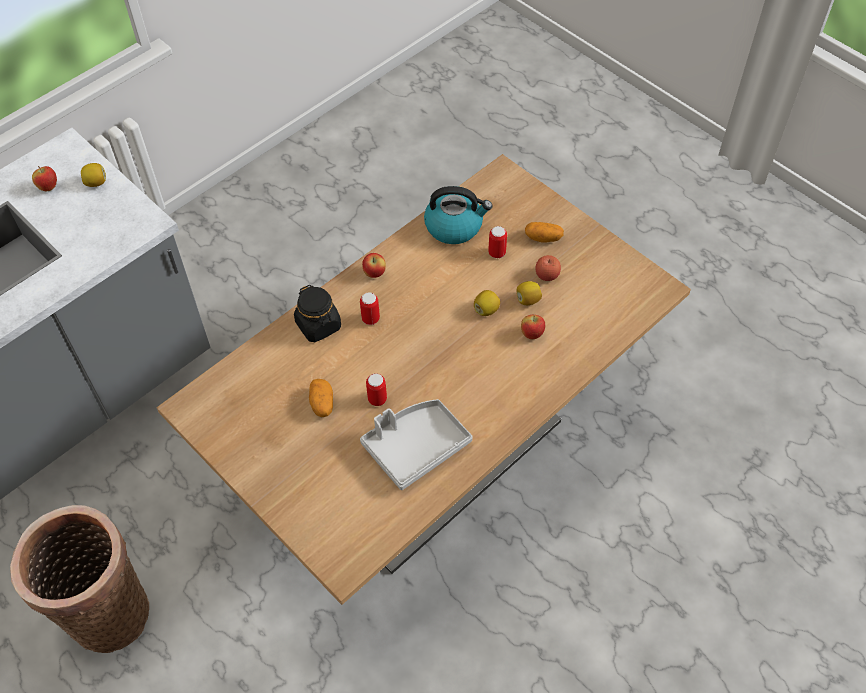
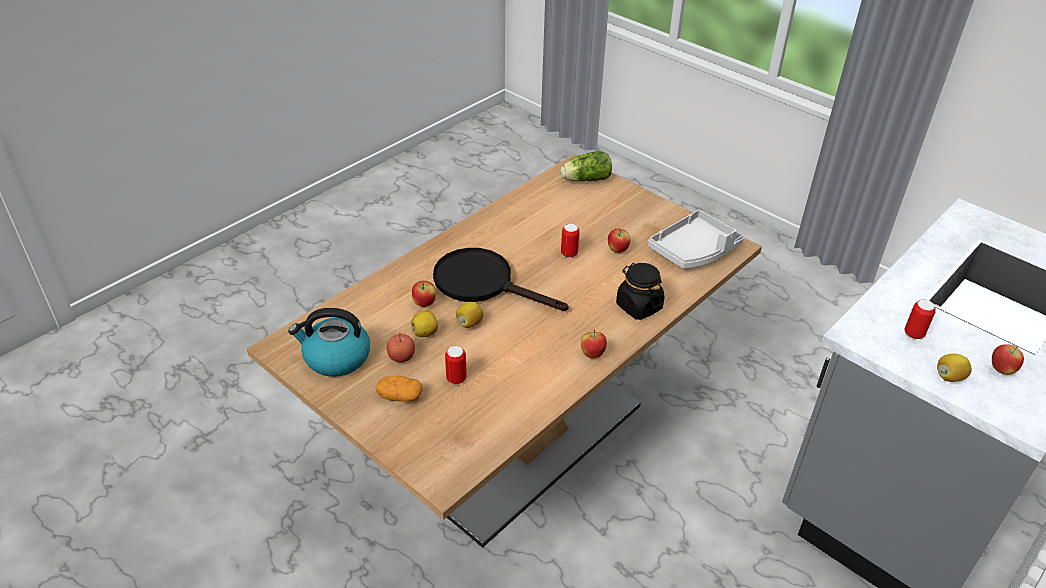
camera: 175 degrees right, 15 degrees down
(106, 610) = (770, 321): basket -> none
(322, 403) = (617, 250): potato -> apple
(336, 536) = (584, 179): none -> lettuce
(370, 319) = (588, 313): can -> can (913, 334)
(415, 447) = (531, 225): grey tray -> grey tray (694, 250)
(454, 226) = (506, 408): kettle -> kettle (336, 358)
(473, 359) = (483, 283): none -> black frying pan

